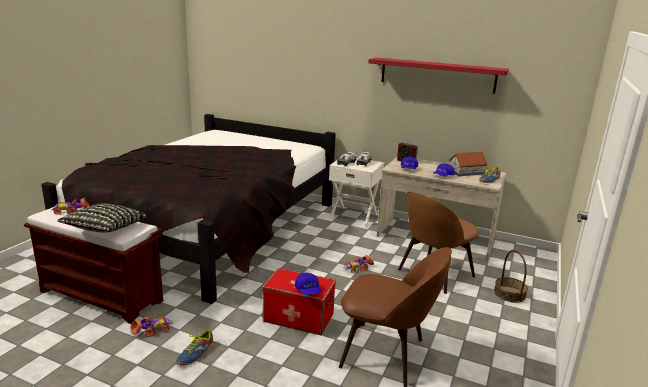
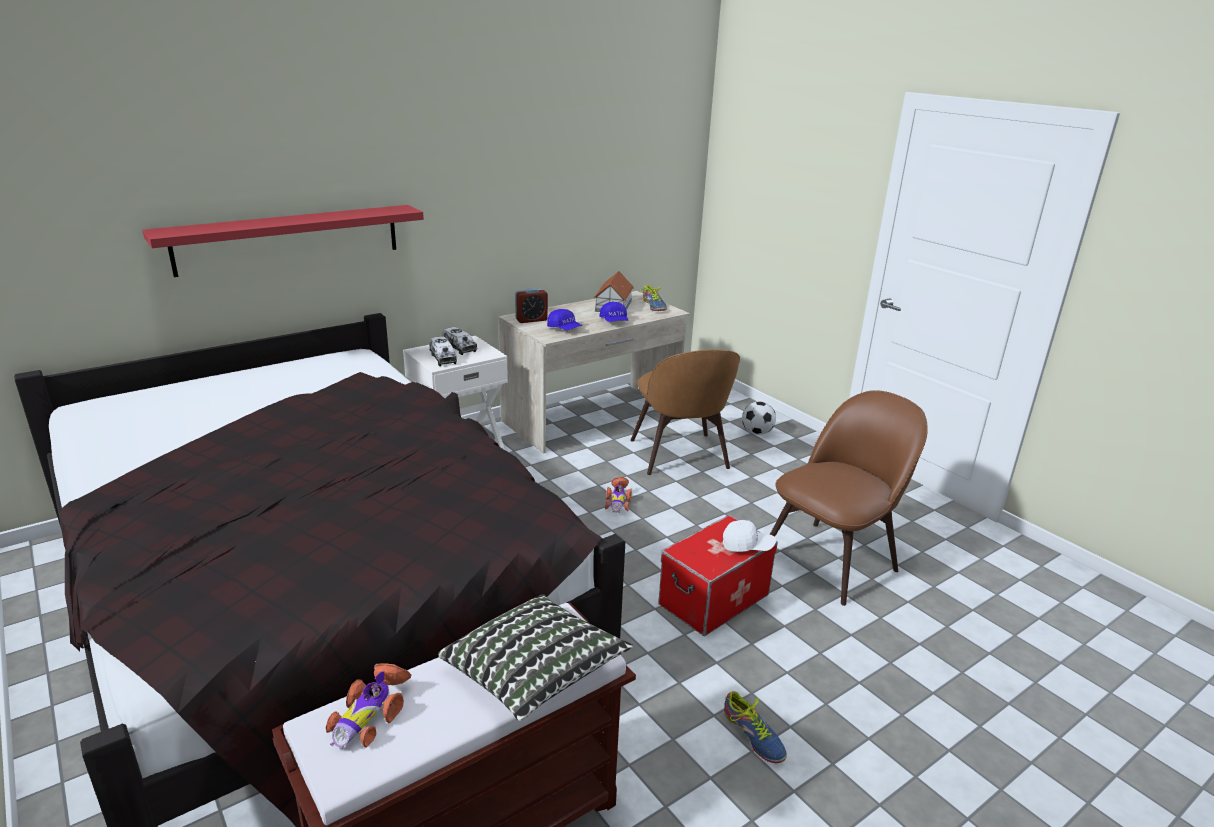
camera: 60 degrees left, 5 degrees up
(152, 329) = (653, 776): toy car -> none
(308, 290) = (747, 546): blue cap -> white cap
(437, 75) = (535, 169): red shelf -> red shelf (289, 239)
(509, 294) = (756, 433): basket -> football

